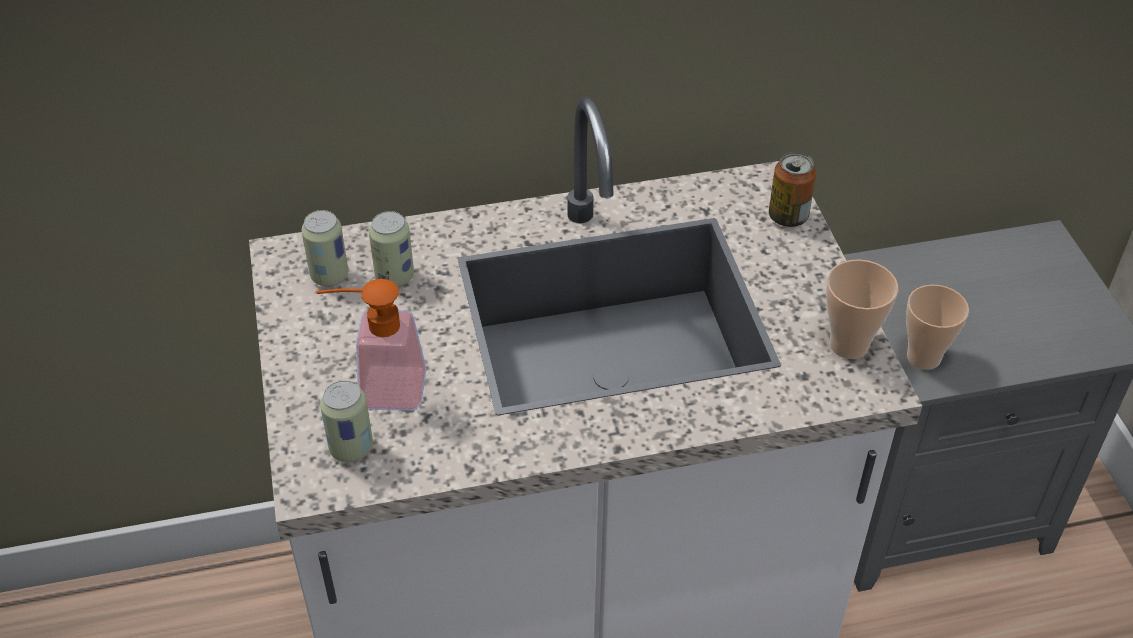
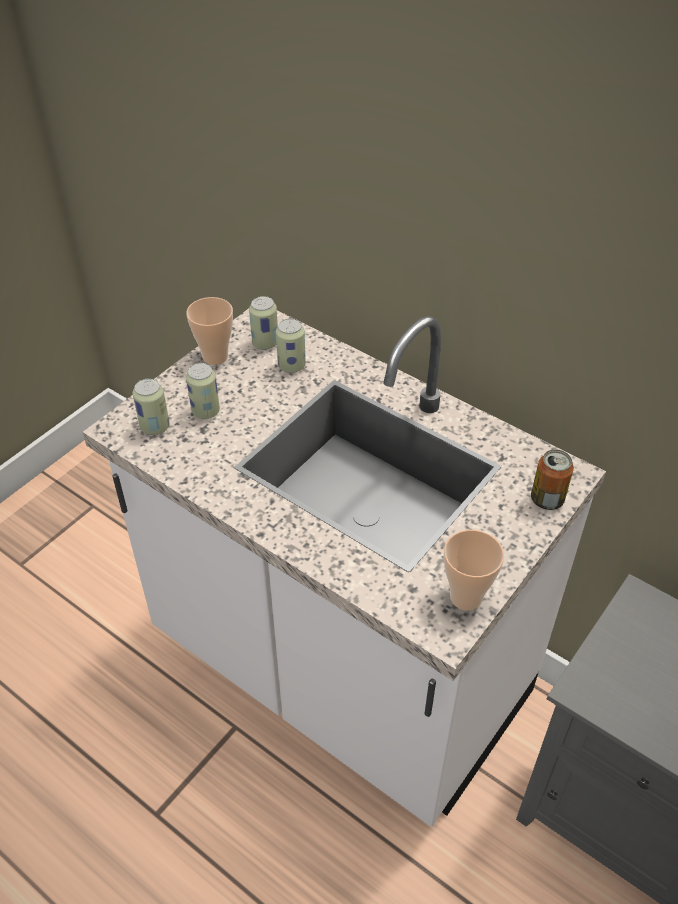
camera: 50 degrees right, 0 degrees up
(379, 389) = (205, 411): soap dispenser -> can
(923, 357) = (600, 680): cup -> cup (215, 356)

